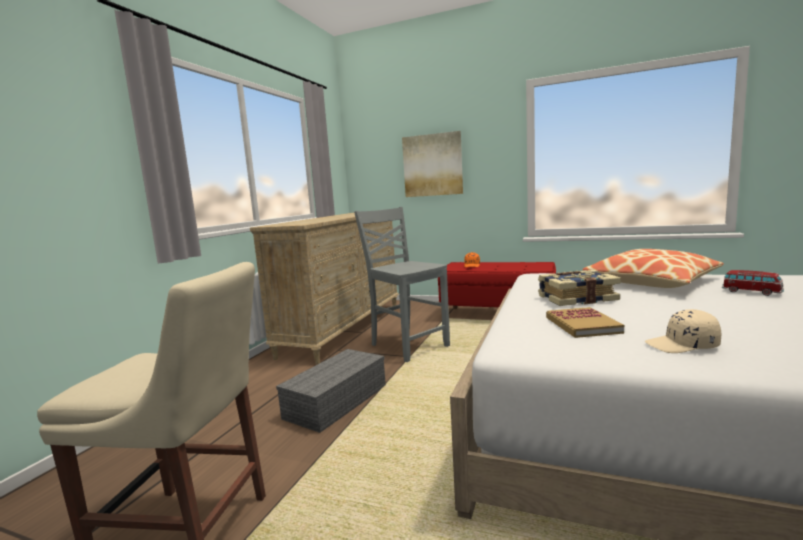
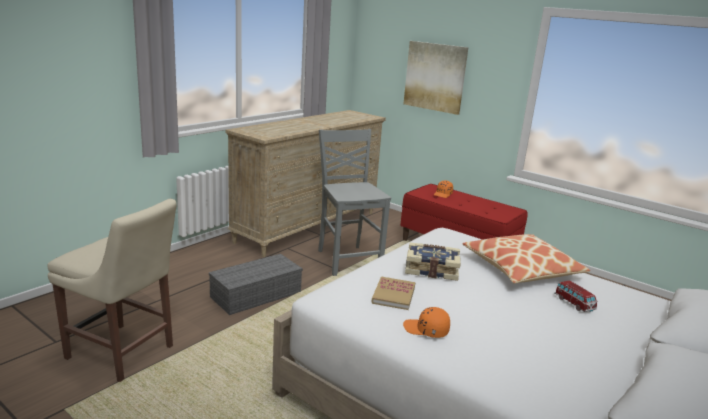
camera: 15 degrees right, 10 degrees up
(682, 345) = (426, 330): beige cap -> orange cap

